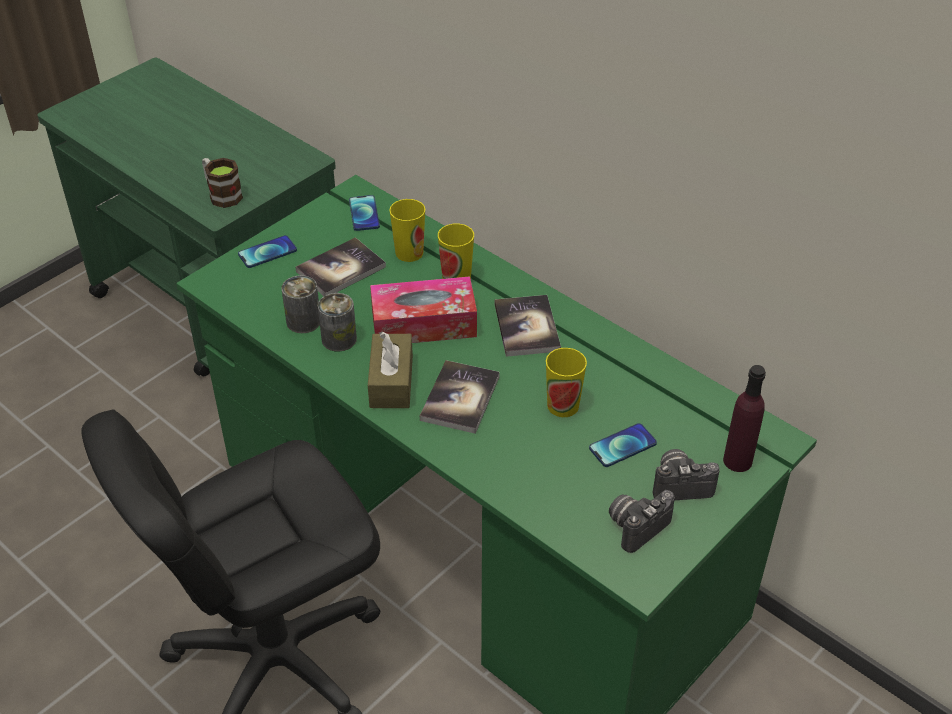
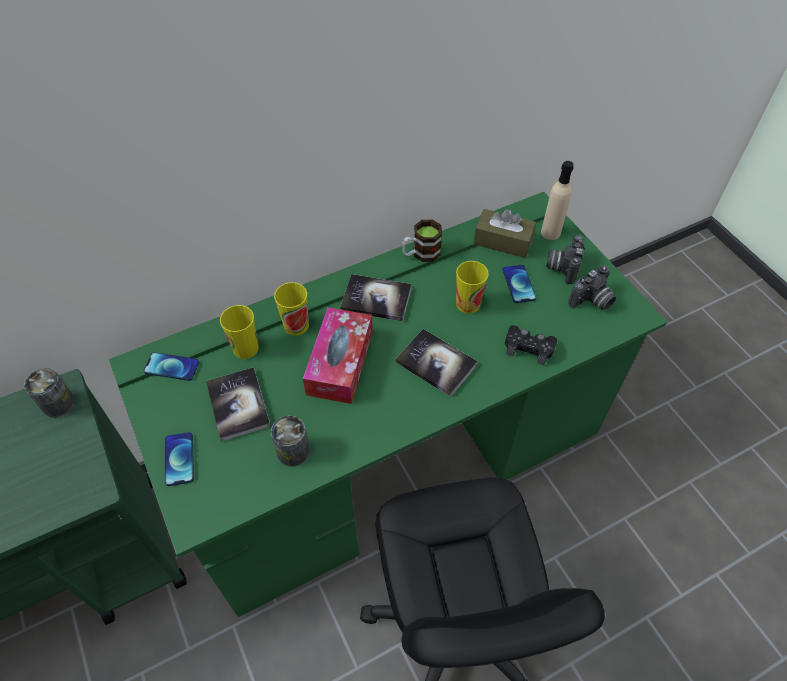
camera: 70 degrees left, 10 degrees up
(221, 194) = (63, 480): mug -> mug (421, 254)
(339, 339) = (330, 429): can -> can (58, 403)
(391, 382) = (399, 404): brown tissue box -> brown tissue box (503, 241)
(524, 475) = (529, 347): none -> black game controller
(636, 526) = (592, 301): camera -> camera turned 105 degrees counterclockwise
(737, 461) = (550, 232): purple bottle -> beige bottle

